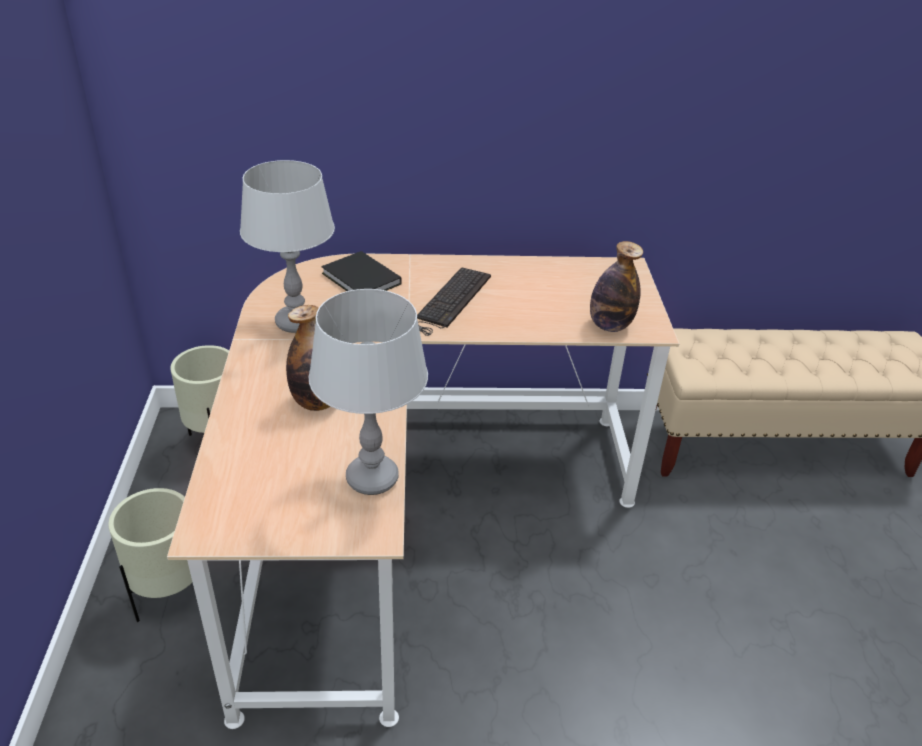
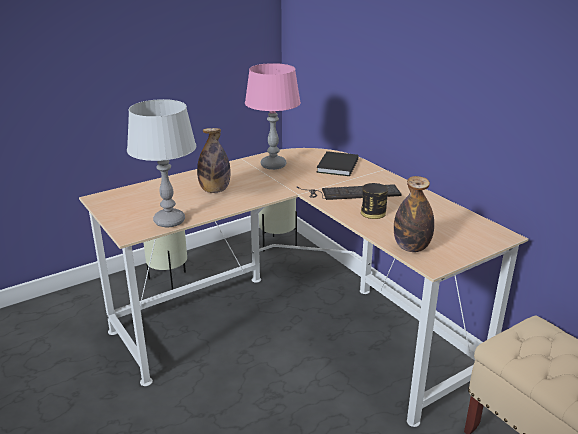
camera: 60 degrees right, 10 degrees down
(296, 323) = (273, 165): grey table lamp -> pink table lamp
(512, 312) = (373, 213): none -> can

